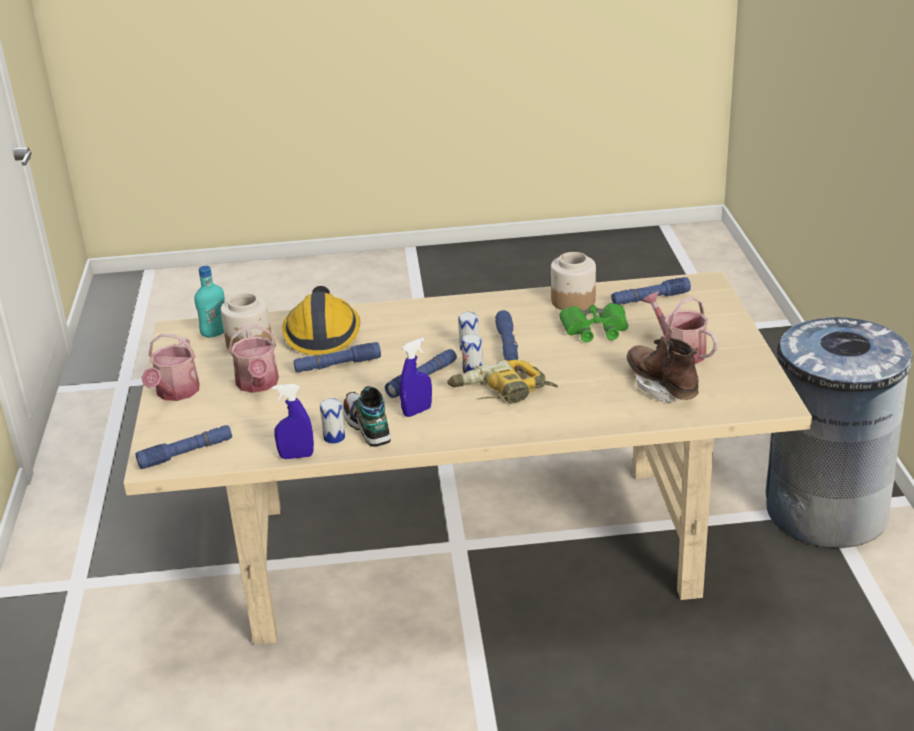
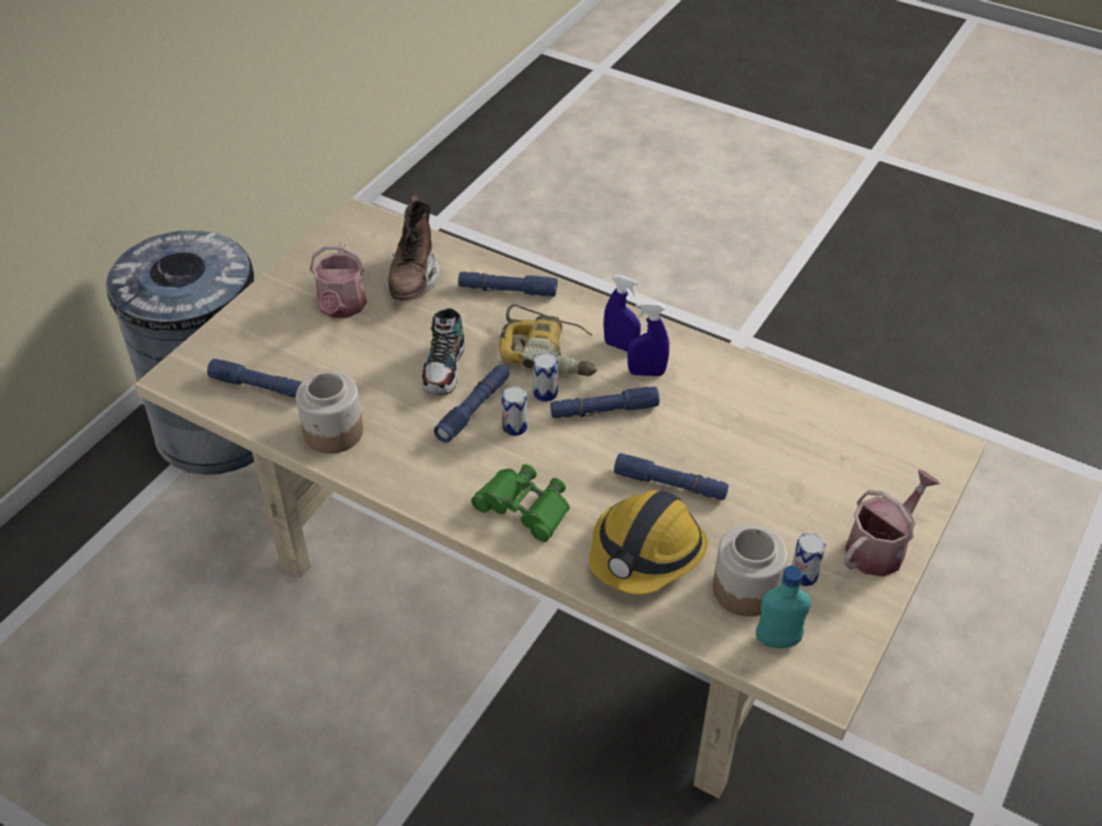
camera: 145 degrees left, 15 degrees up
(186, 453) = (906, 445): blue flashlight -> blue flashlight (507, 290)
(258, 384) = (778, 505): watering can -> none
(296, 456) = (799, 382): blue spray bottle -> blue spray bottle (620, 346)
(334, 437) = (748, 385): can -> can (803, 575)
(367, 427) = (708, 380): shoe -> shoe (444, 368)
(595, 329) = (369, 378): green binoculars -> green binoculars (524, 507)

